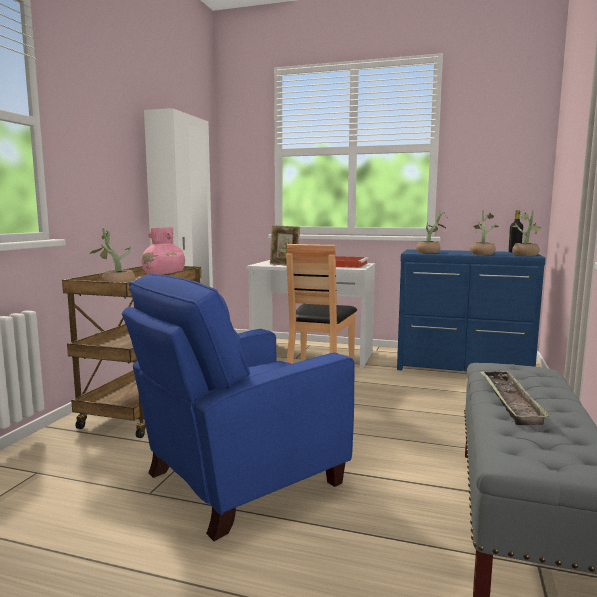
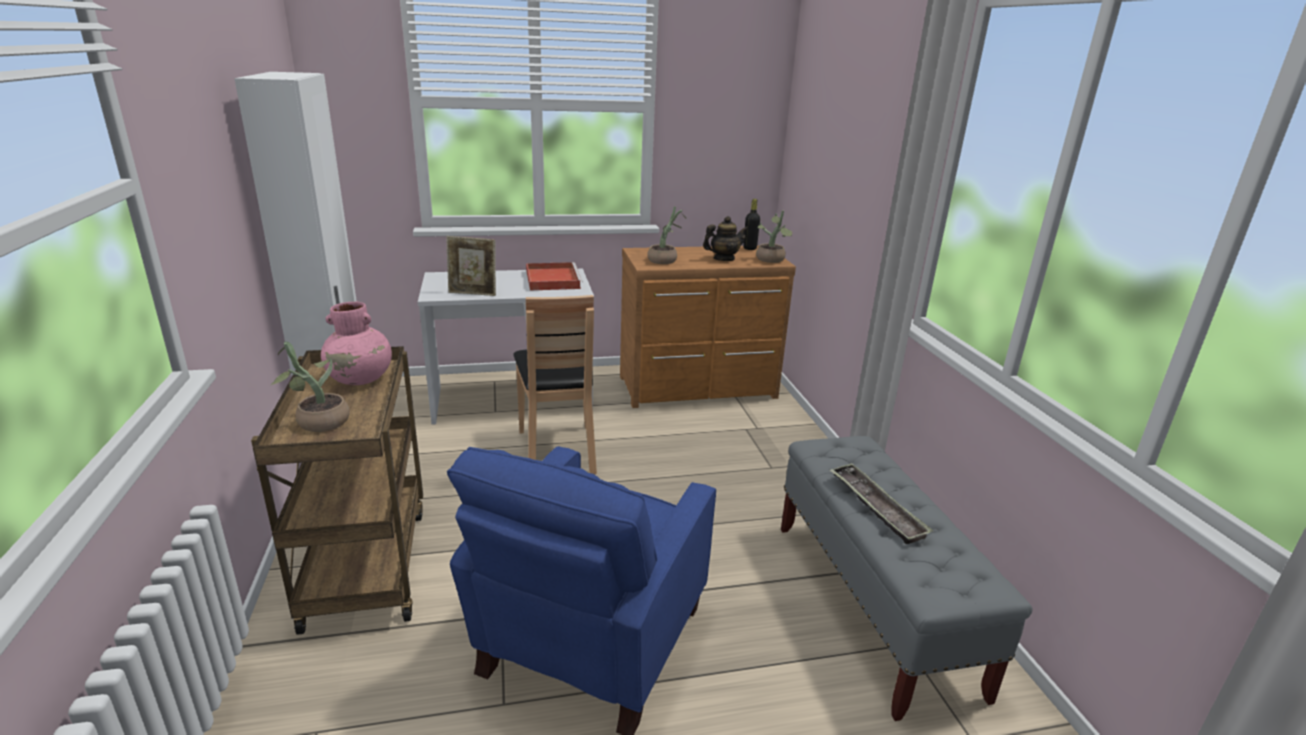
camera: 30 degrees left, 15 degrees up
(463, 368) = (699, 388): blue dresser -> brown dresser
(482, 253) = (723, 259): potted plant -> teapot

